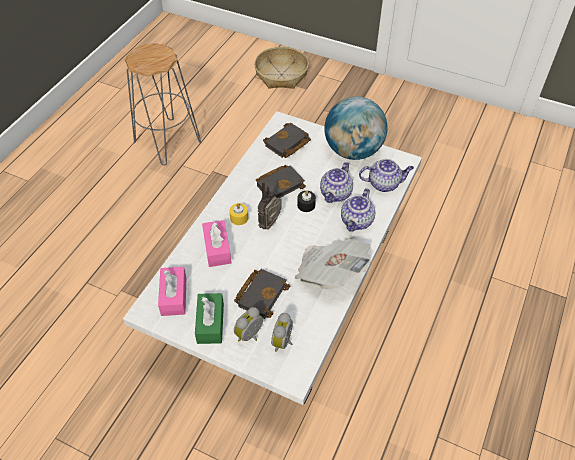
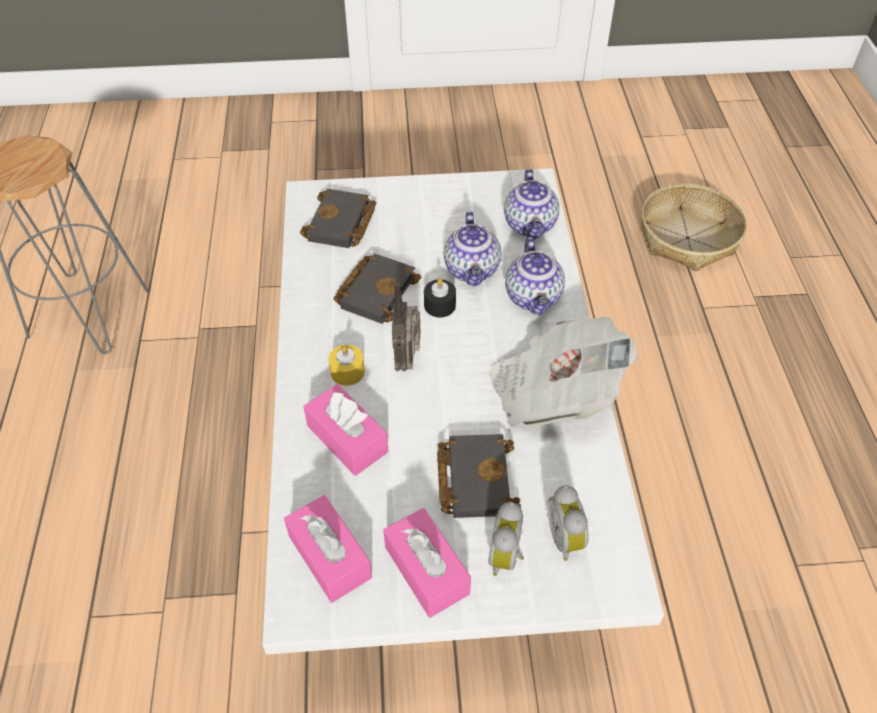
camera: 30 degrees left, 0 degrees up
(210, 323) = (426, 570): green tissue box -> pink tissue box
(281, 75) = (216, 141): basket -> basket (688, 238)
(353, 151) = (449, 196): globe -> none
(384, 184) = (530, 226): teapot -> teapot turned 120 degrees clockwise

